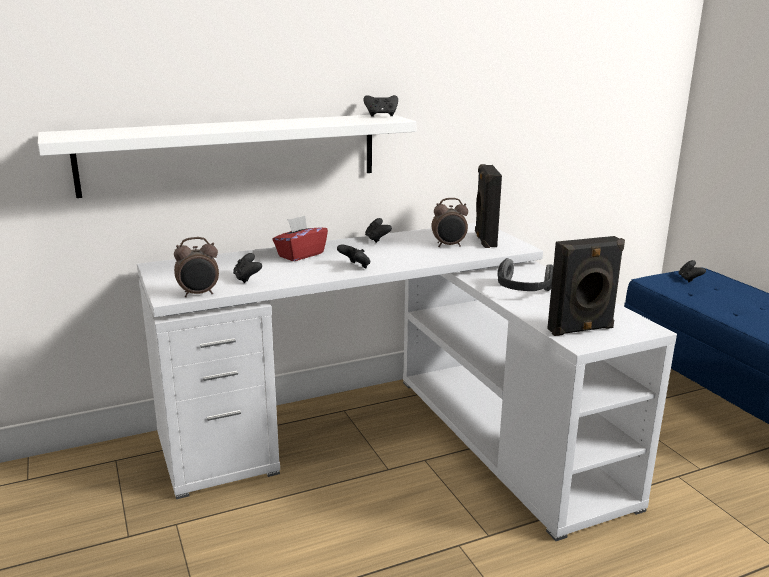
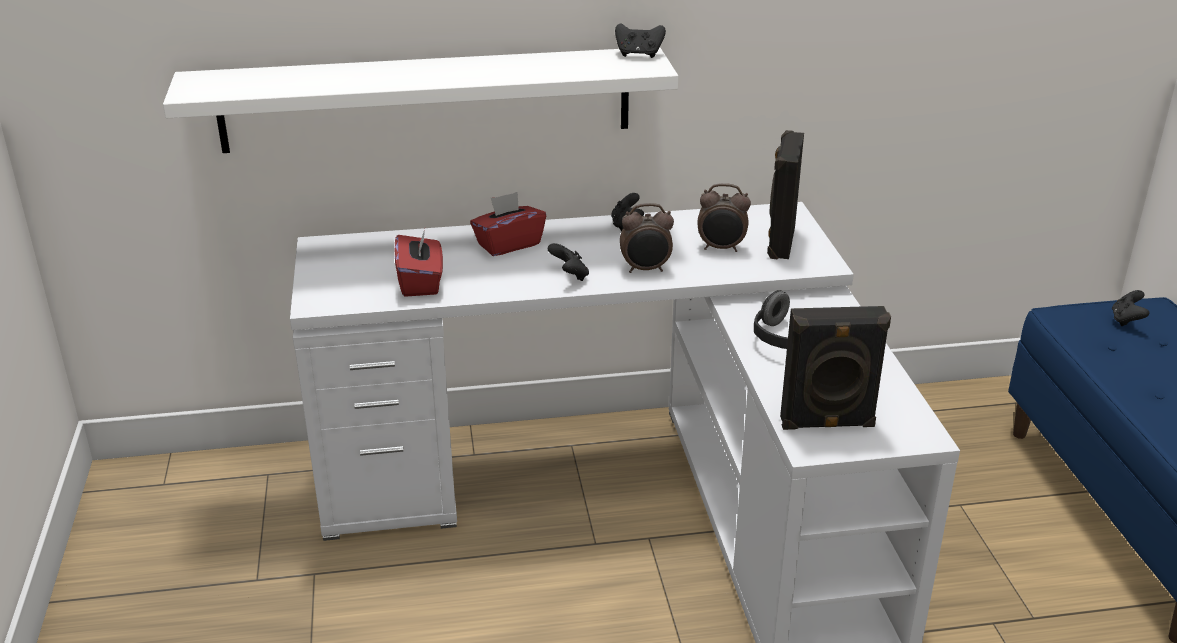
camera: 15 degrees right, 10 degrees up
(199, 294) = (351, 303): alarm clock -> alarm clock (646, 269)
(247, 279) = (421, 282): black game controller -> red tissue box

